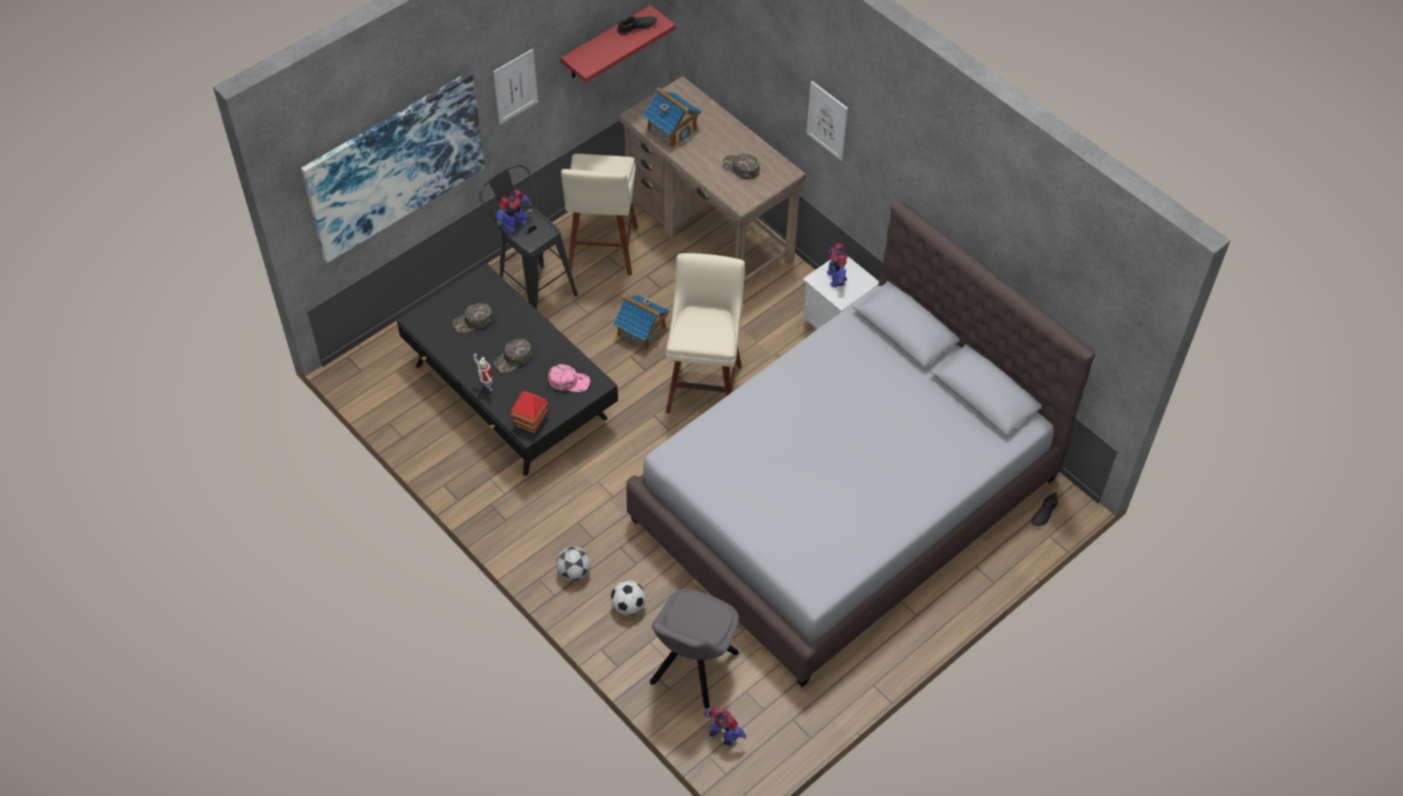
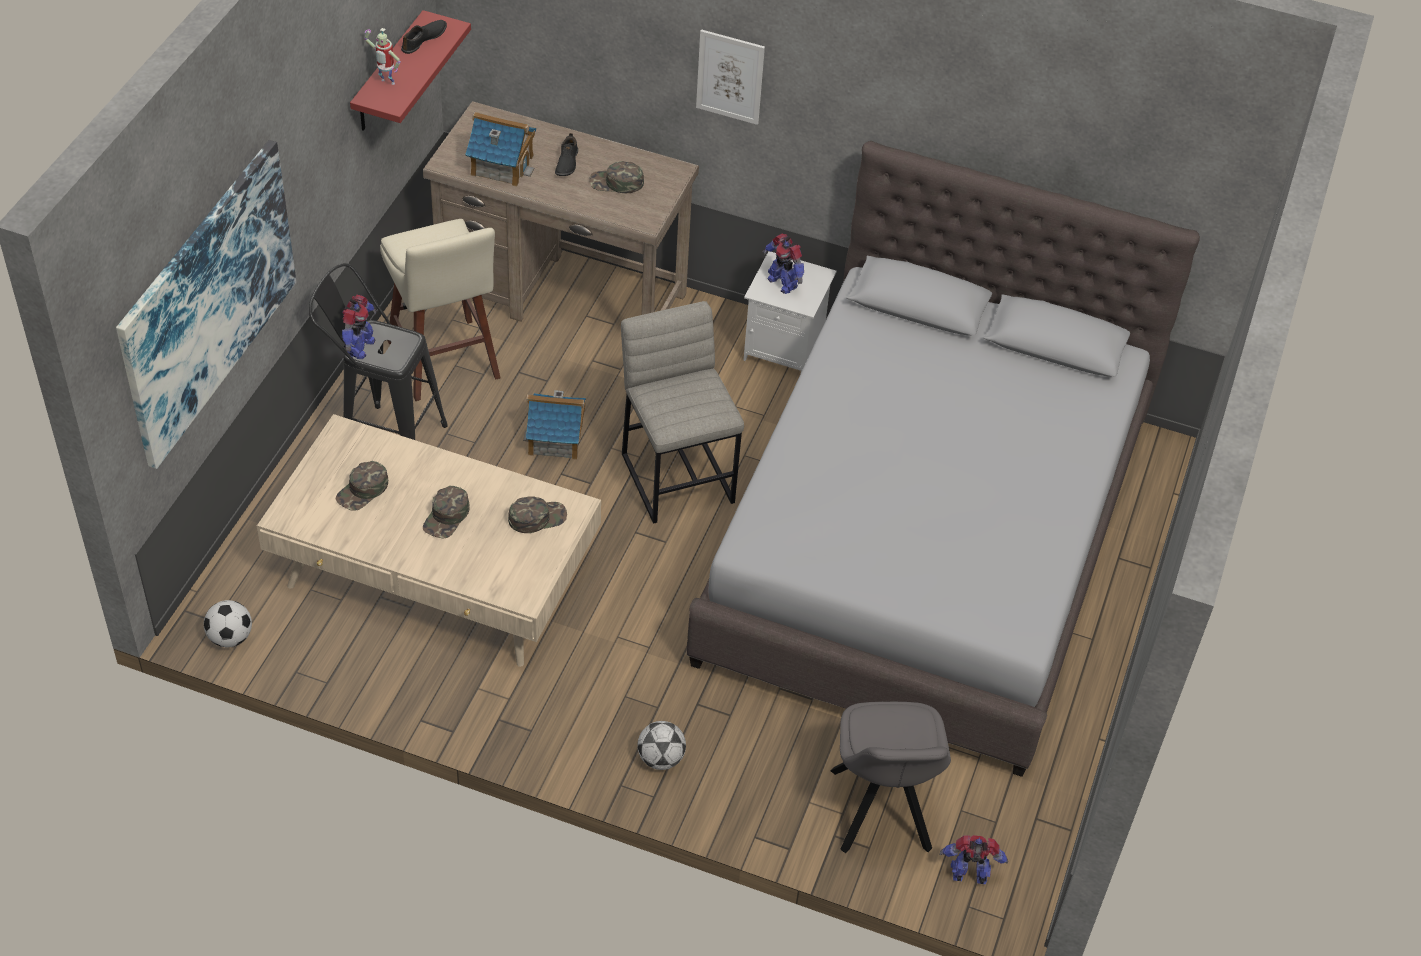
camera: 30 degrees left, 5 degrees down
(486, 387) = (435, 564): toy robot -> toy robot (386, 83)
(509, 392) = (435, 573): black coffee table -> beige coffee table
(515, 86) = (312, 154): picture -> none
(530, 421) = (520, 584): toy house -> none
(569, 381) = (537, 517): pink cap -> green cap
(628, 606) = (755, 771): football -> football (230, 638)
(704, 387) = (676, 476): beige stool -> grey chair
(1043, 513) = (1150, 471): black shoe -> black shoe (566, 163)

